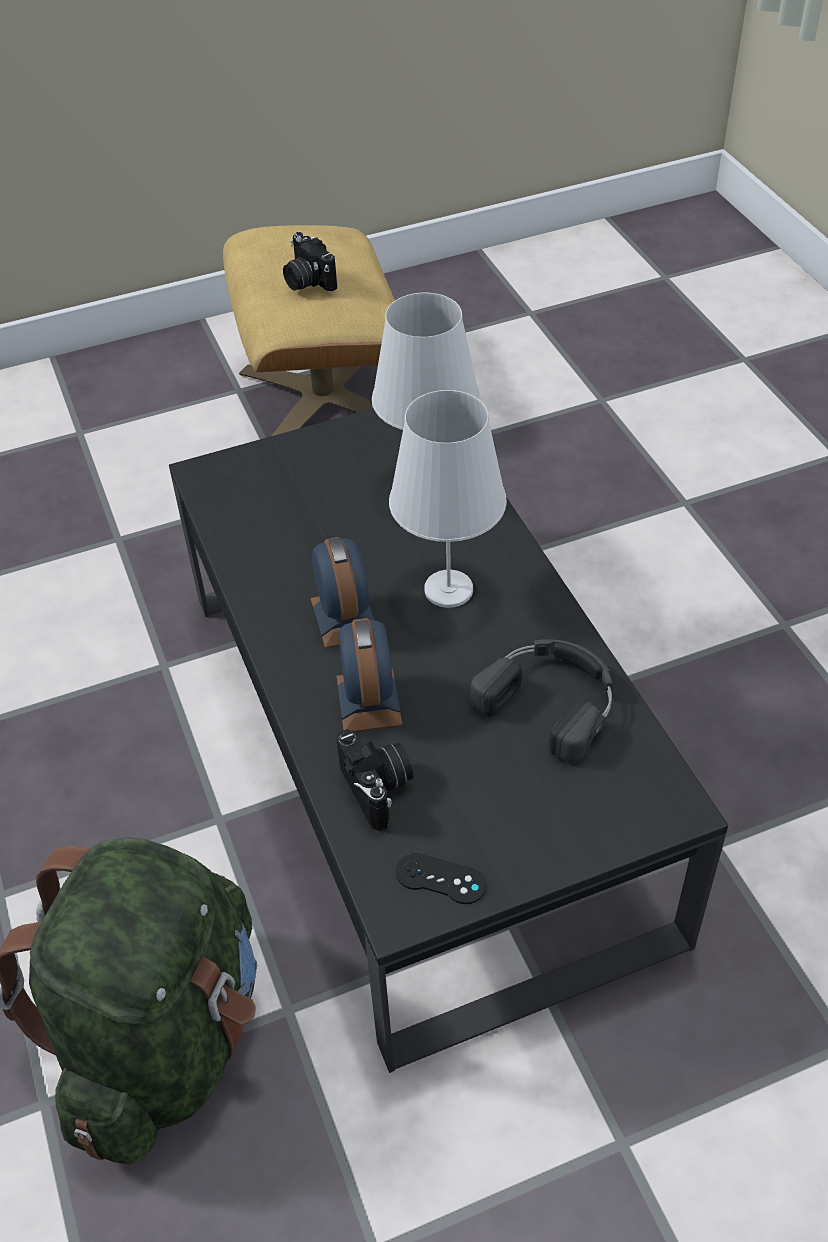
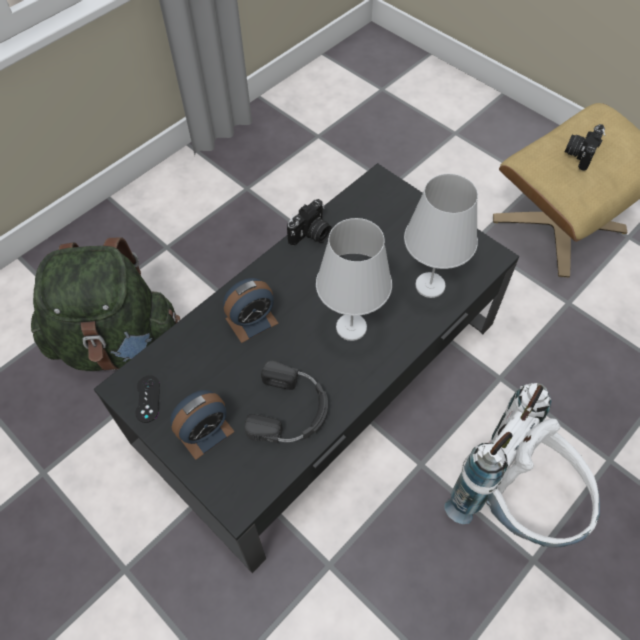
camera: 65 degrees right, 10 degrees up
(344, 617) = (305, 286): alarm clock -> alarm clock (204, 432)
(379, 788) = (195, 349): camera -> camera (311, 234)
(703, 611) = (514, 503): none -> white backpack

